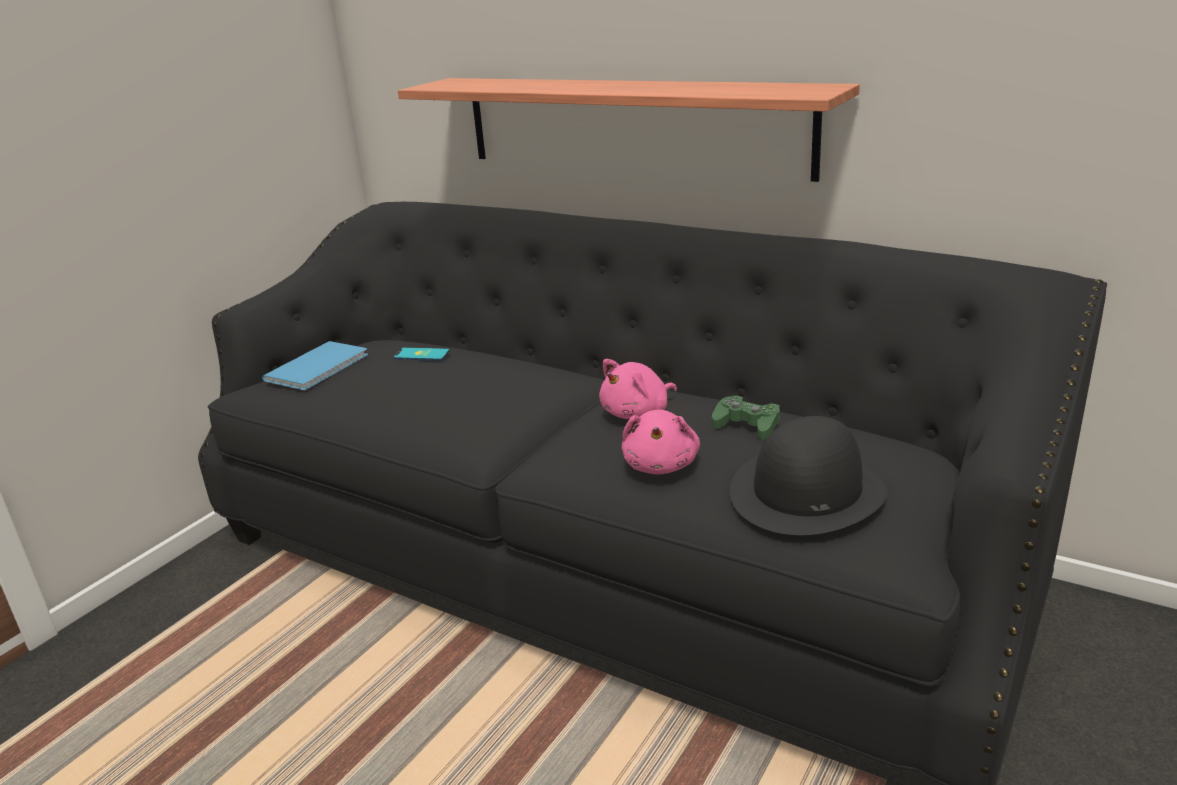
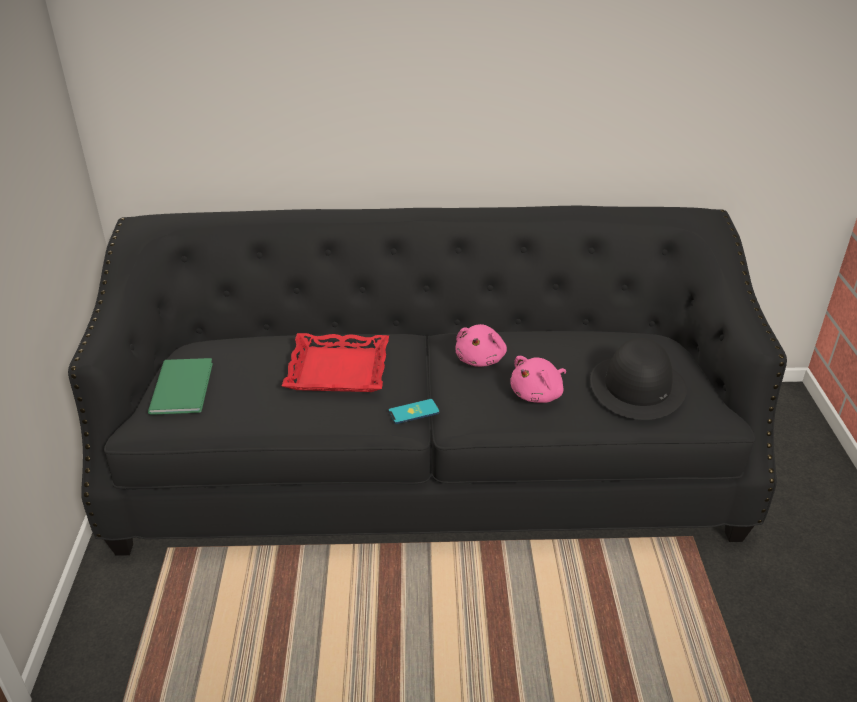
camera: 35 degrees left, 10 degrees up
(321, 366) = (184, 386): blue book -> green book
(422, 355) = (262, 351): phone -> phone (413, 412)
(470, 386) = (338, 369): none -> red tray
(630, 125) = (391, 134): shelf -> none
(661, 465) = (538, 394): pink plush toy -> pink plush toy turned 75 degrees clockwise
(747, 425) = (558, 348): green game controller -> none

